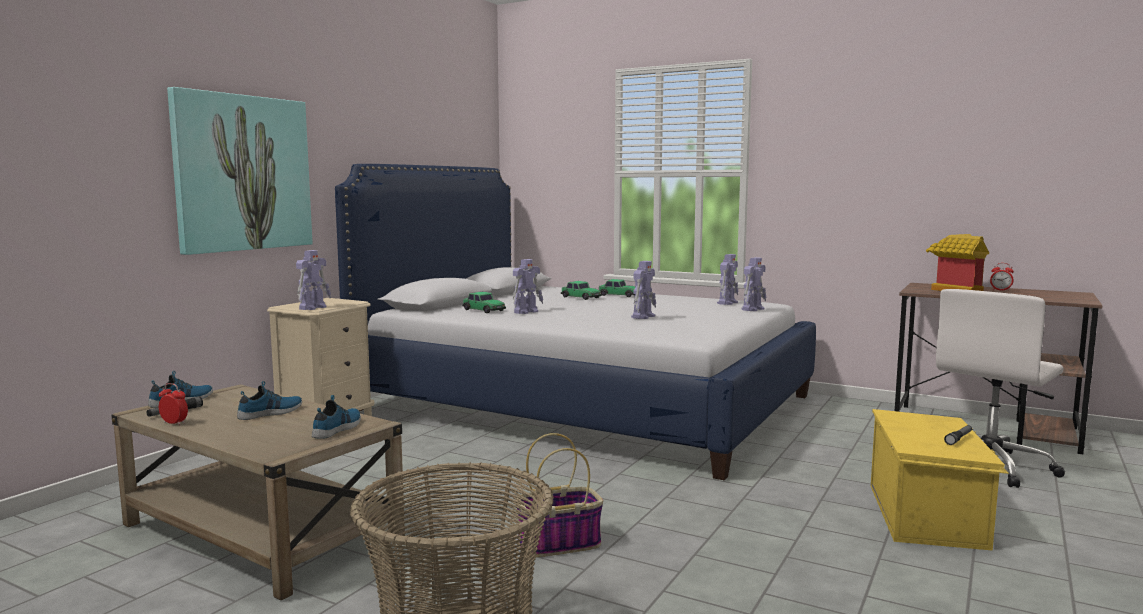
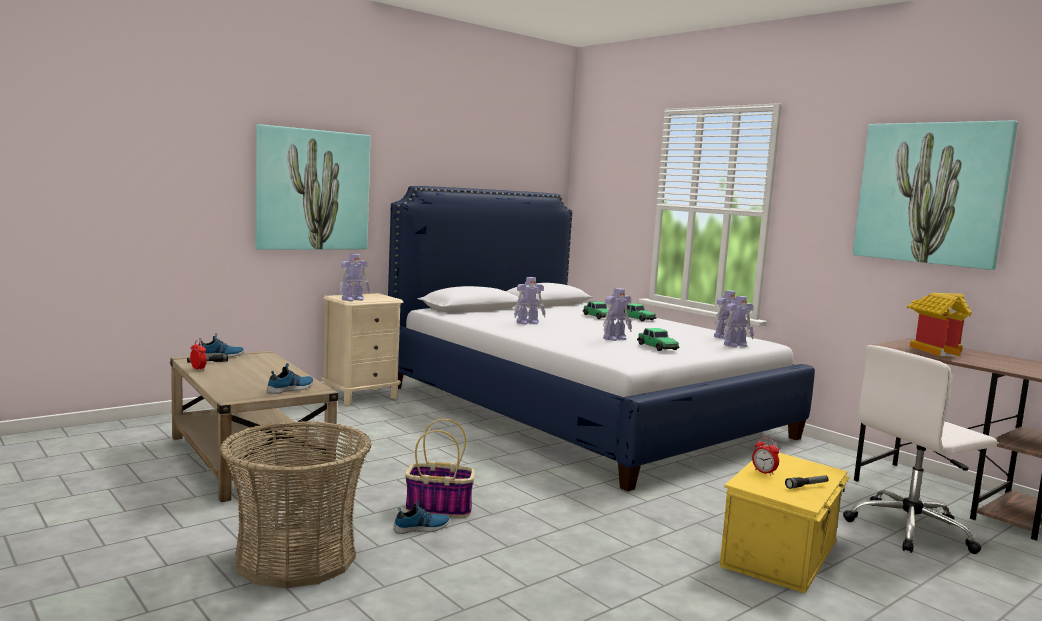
camera: 20 degrees right, 0 degrees up
(271, 413) = (264, 372): shoe -> shoe (422, 528)
(484, 310) = (496, 317): toy car -> toy car (657, 347)
(920, 140) = (931, 193): none -> picture
(1000, 290) = (989, 356): alarm clock -> alarm clock (764, 472)

